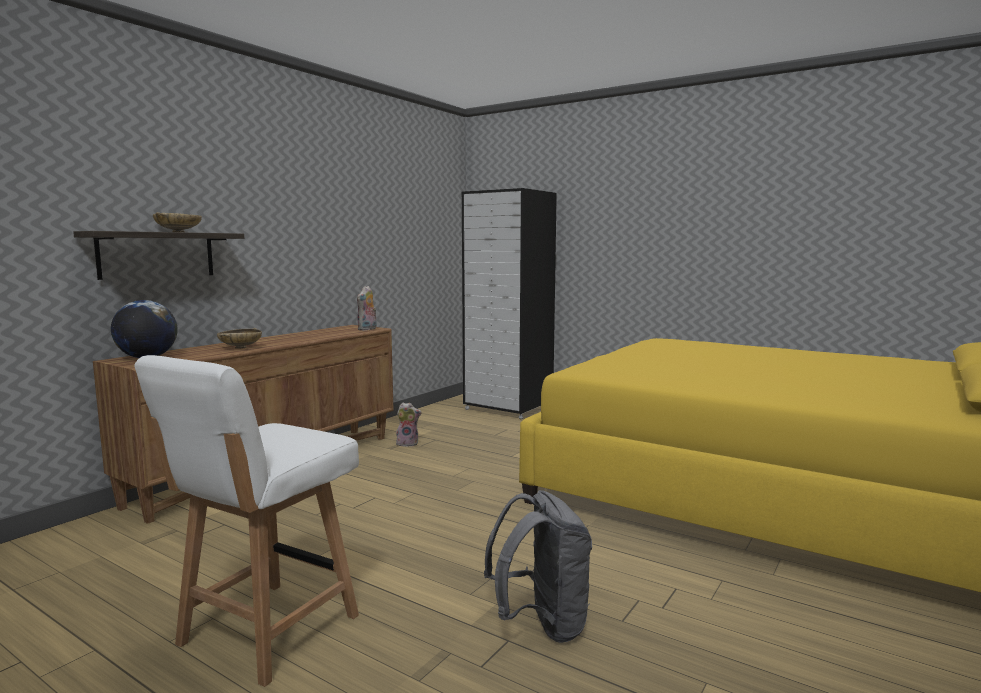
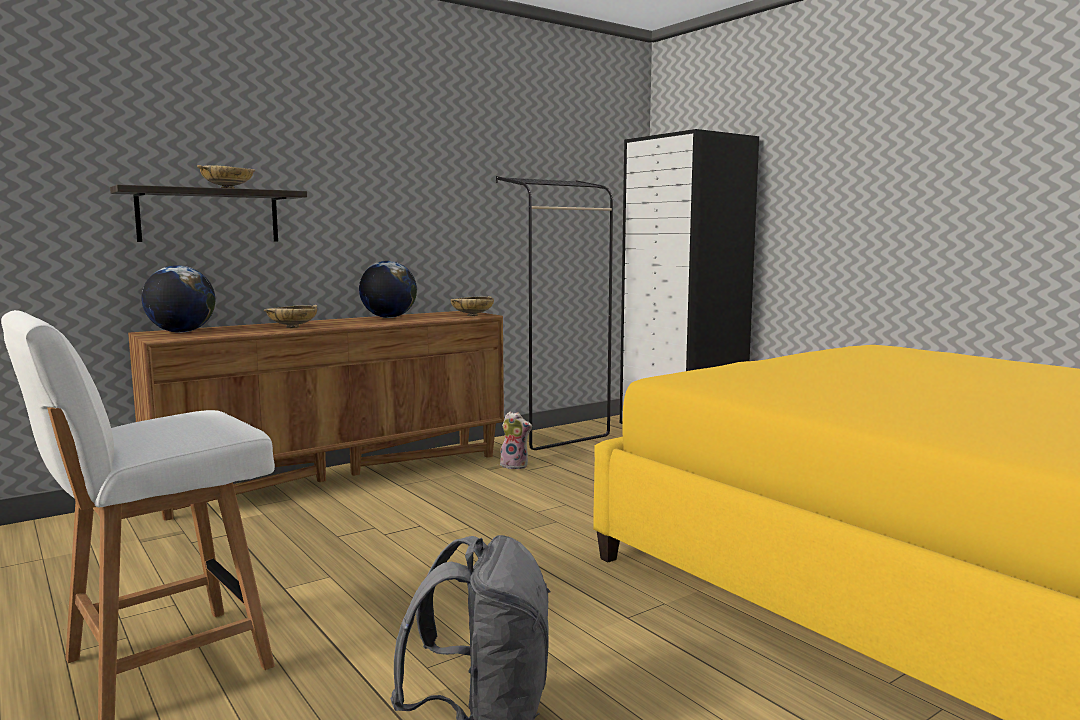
camera: 20 degrees right, 0 degrees up
(303, 334) = (388, 317): none -> globe
(367, 329) = (472, 315): plush toy -> beige bowl
(419, 418) = (555, 437): none -> black clothes rack

